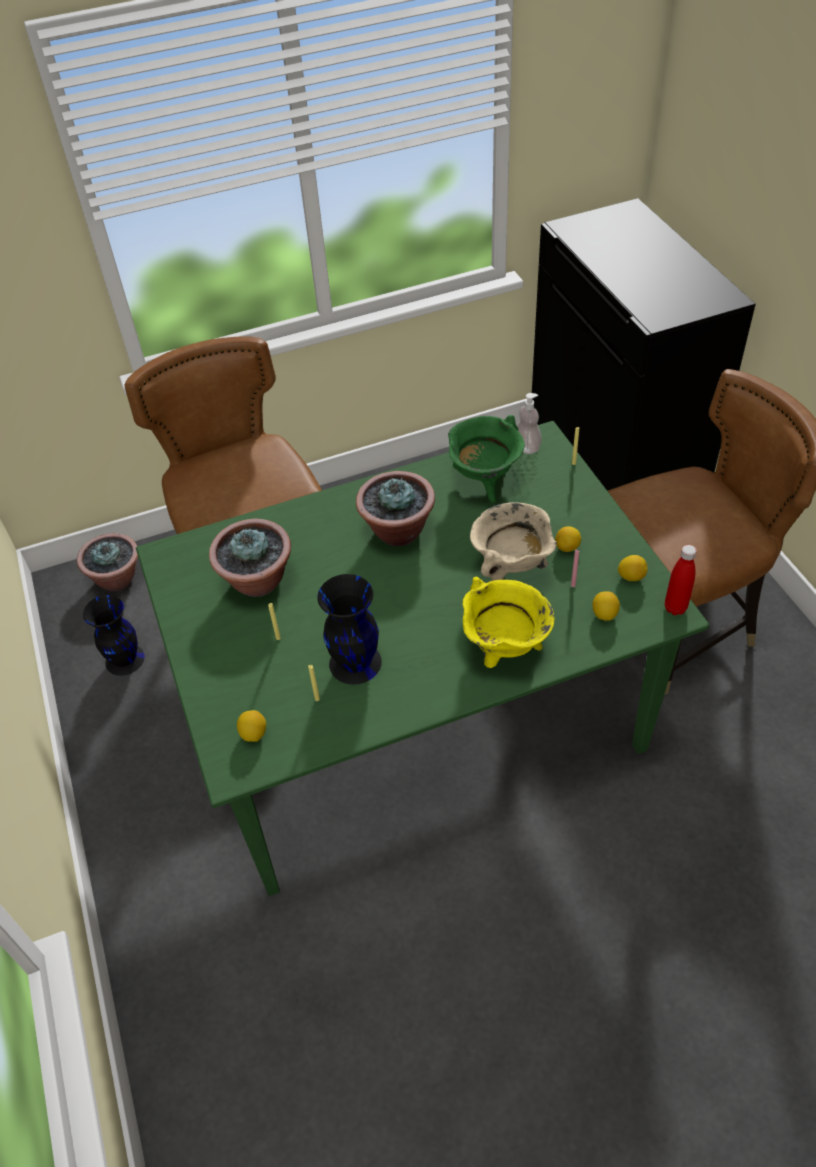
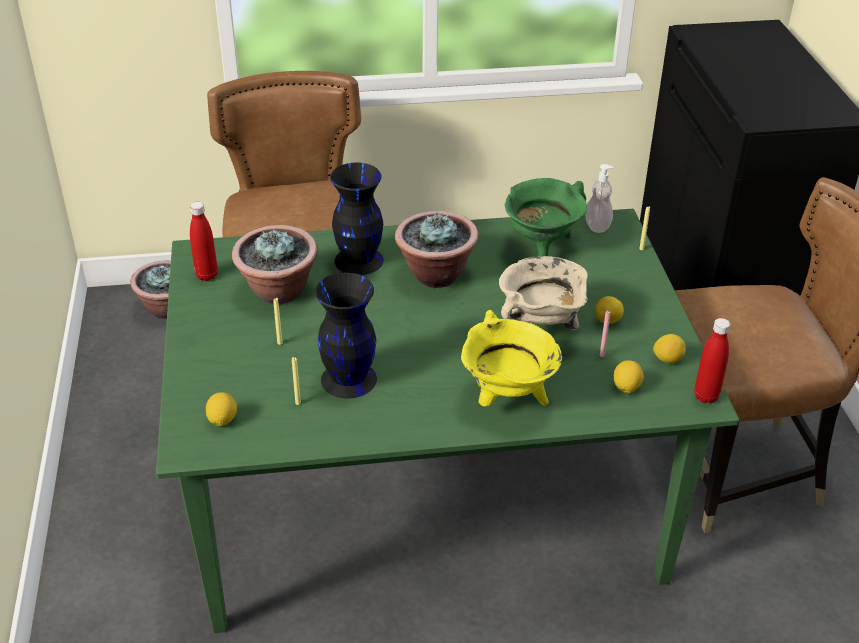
camera: 10 degrees right, 10 degrees down
(125, 660) = (148, 382): black vase -> black vase (359, 261)
(183, 579) = (207, 275): none -> red bottle

